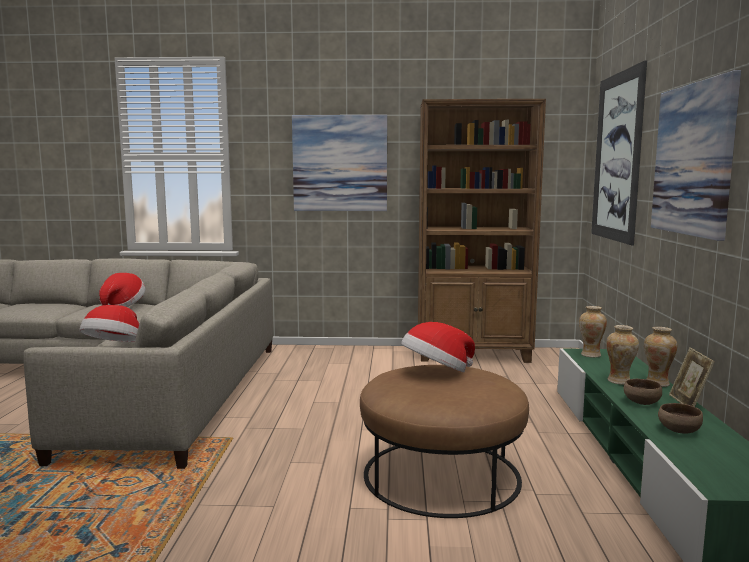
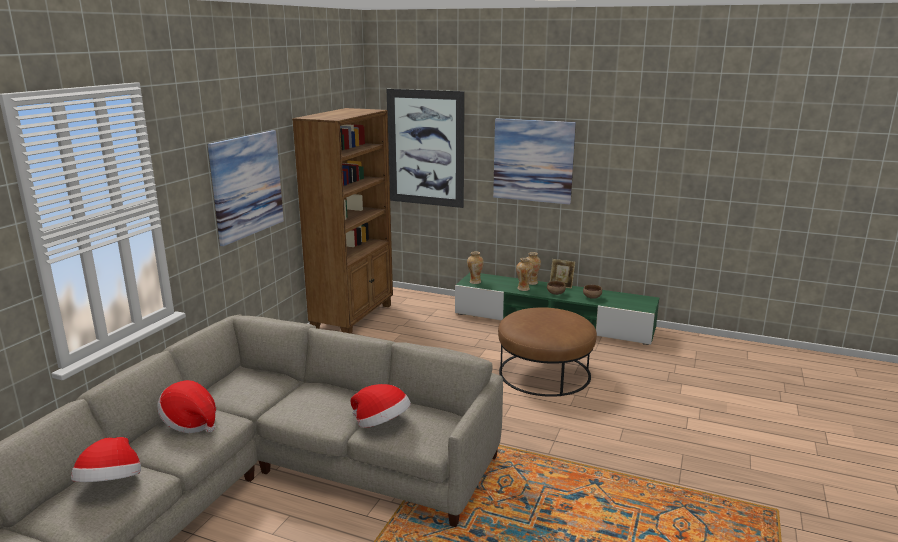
camera: 70 degrees left, 10 degrees up
(436, 372) = (530, 319): hat -> hat (111, 484)

